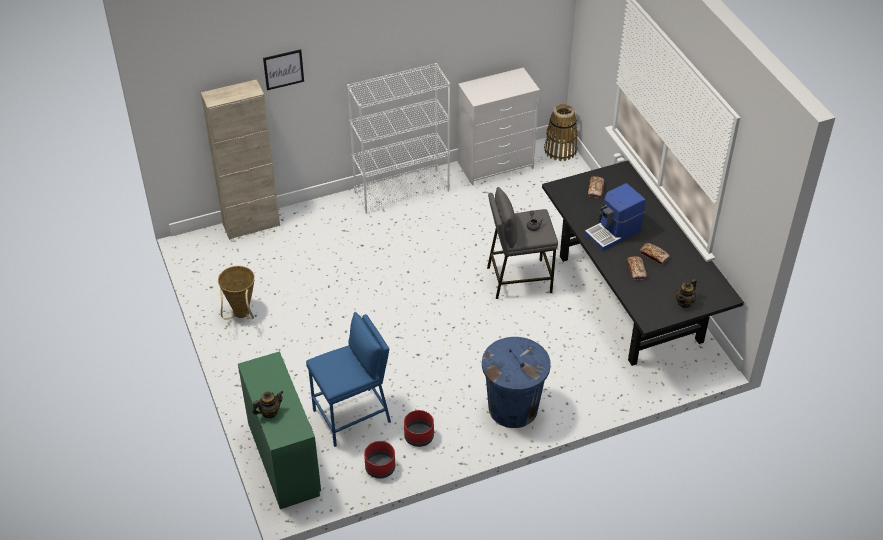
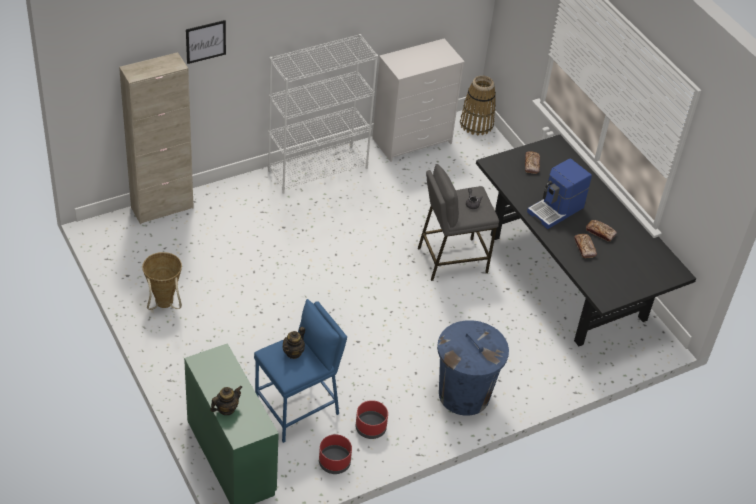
camera: 10 degrees left, 0 degrees up
(684, 302) = (637, 280): teapot -> teapot (293, 352)

